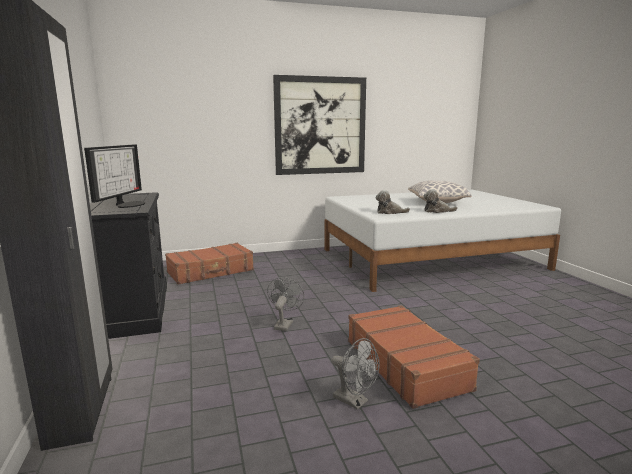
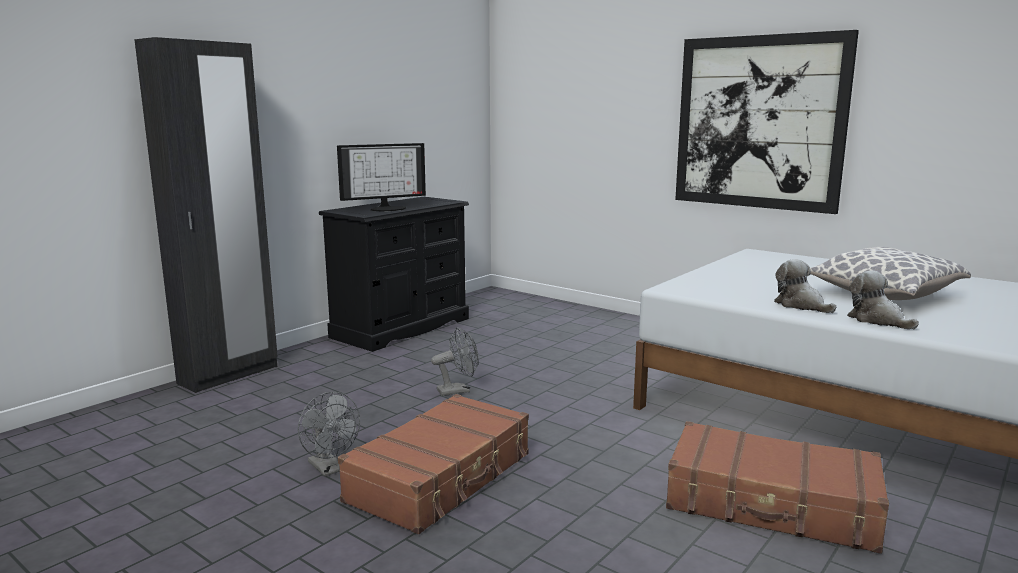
camera: 55 degrees right, 0 degrees up
(211, 272) = (538, 319): brown suitcase -> brown suitcase (771, 505)
(355, 401) = (330, 469): grey fan -> grey fan turned 45 degrees counterclockwise
(389, 212) = (715, 287): plush toy -> plush toy (877, 320)

